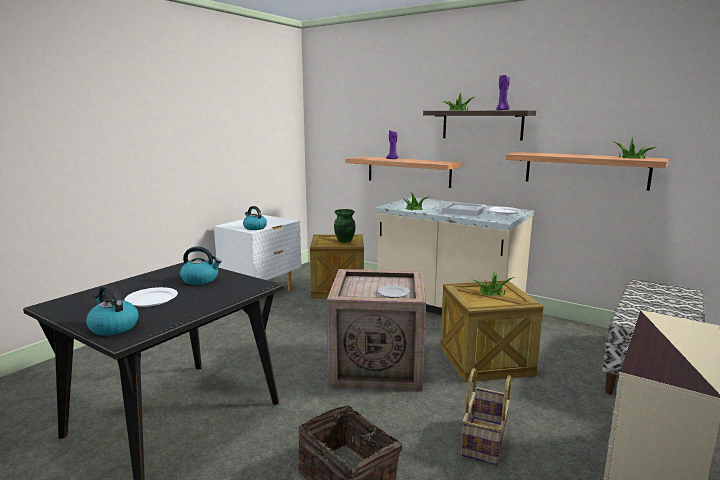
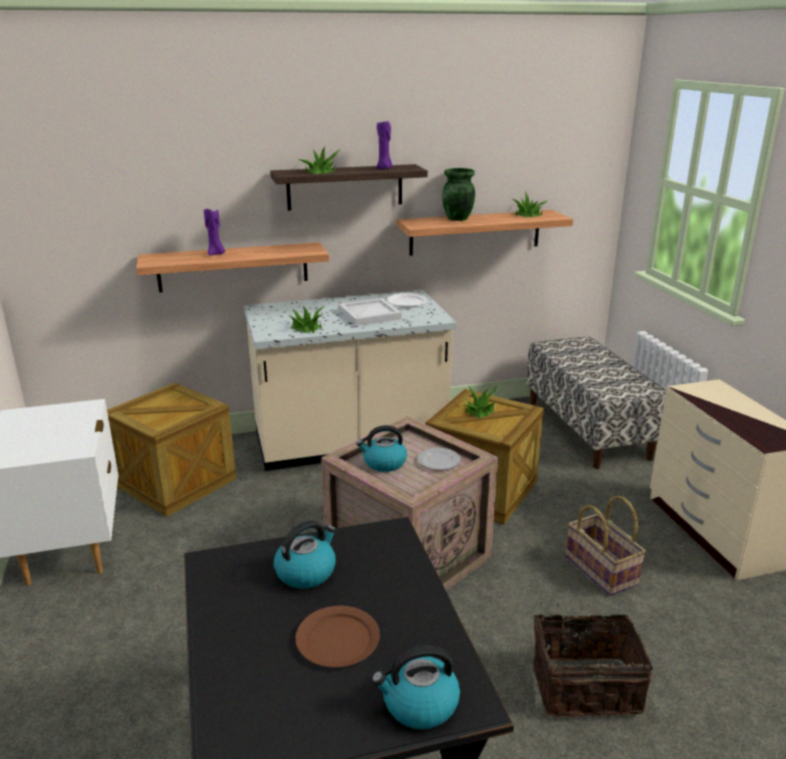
camera: 50 degrees left, 10 degrees up
(152, 299) = (337, 639): white plate -> brown plate
(254, 228) = (69, 443): kettle -> kettle (384, 463)
(344, 241) = (177, 405): green vase -> green vase (458, 218)

